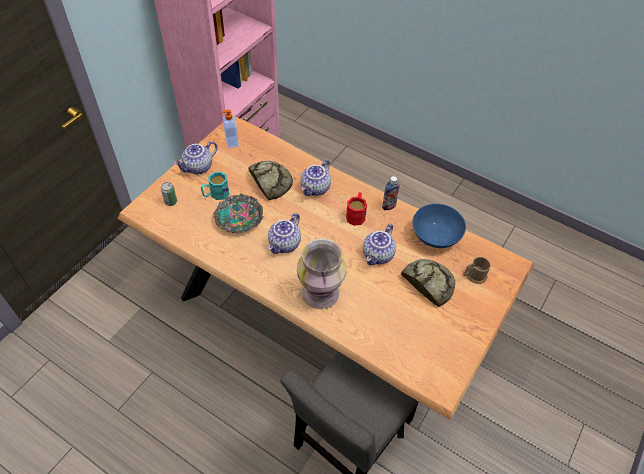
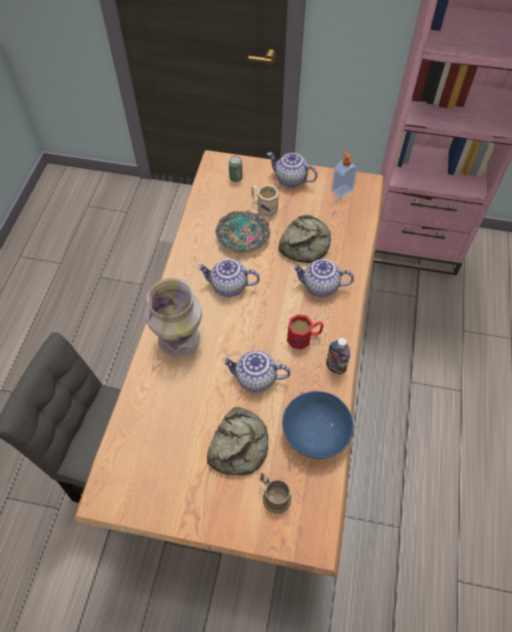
camera: 70 degrees right, 5 degrees up
(216, 194) = (263, 206): turquoise mug -> beige mug

